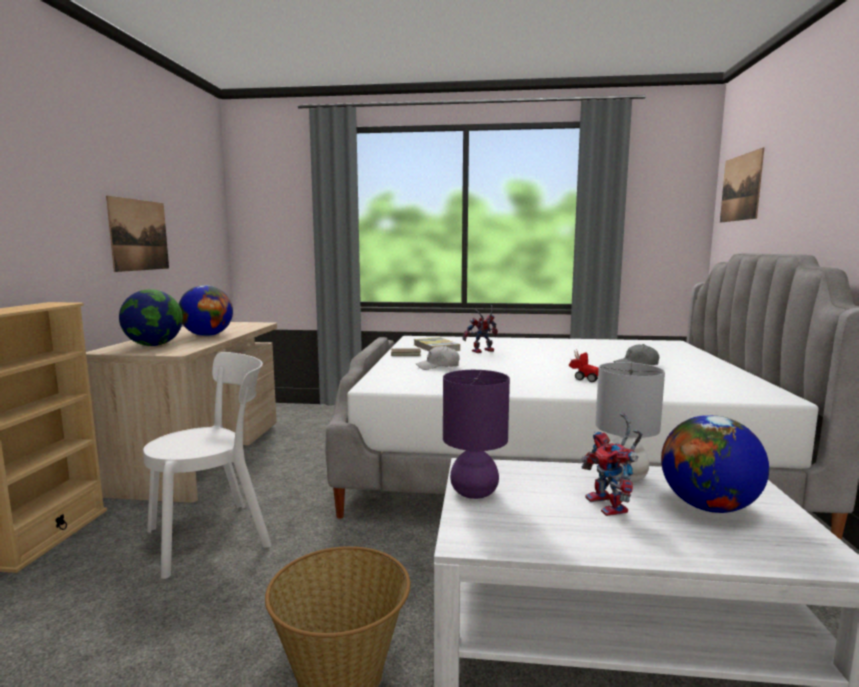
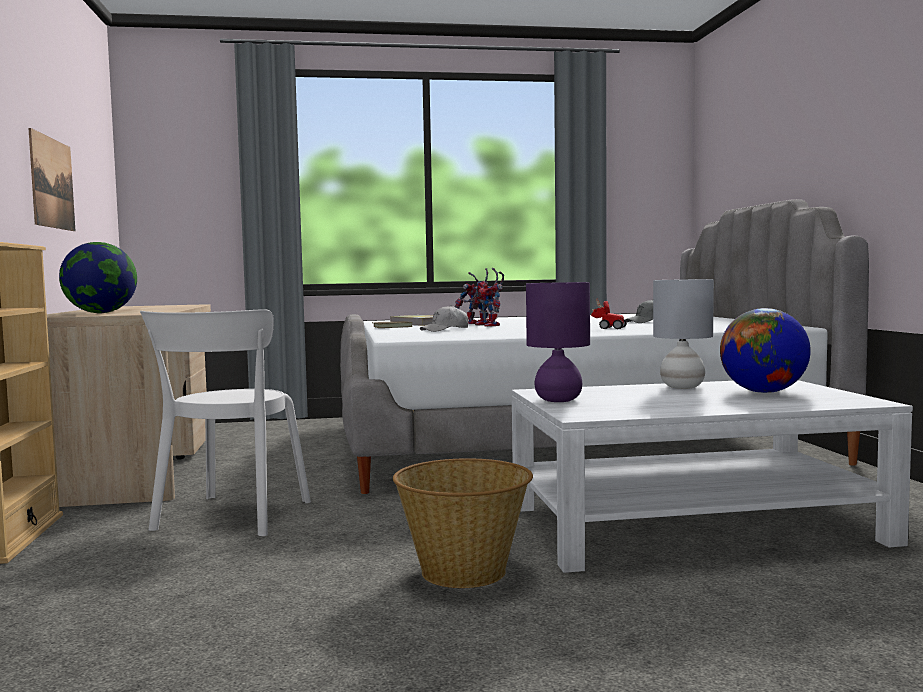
camera: 15 degrees left, 5 degrees down
(207, 335) = (148, 309): globe -> none
(215, 535) = (230, 517): white chair -> white chair turned 150 degrees clockwise
(611, 507) = (686, 397): toy robot -> toy robot (490, 325)
(741, 188) = (722, 146): picture -> none

